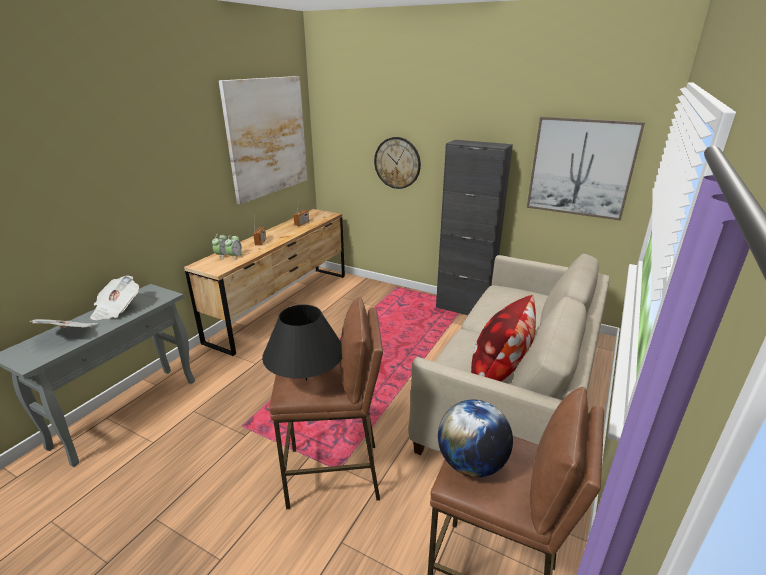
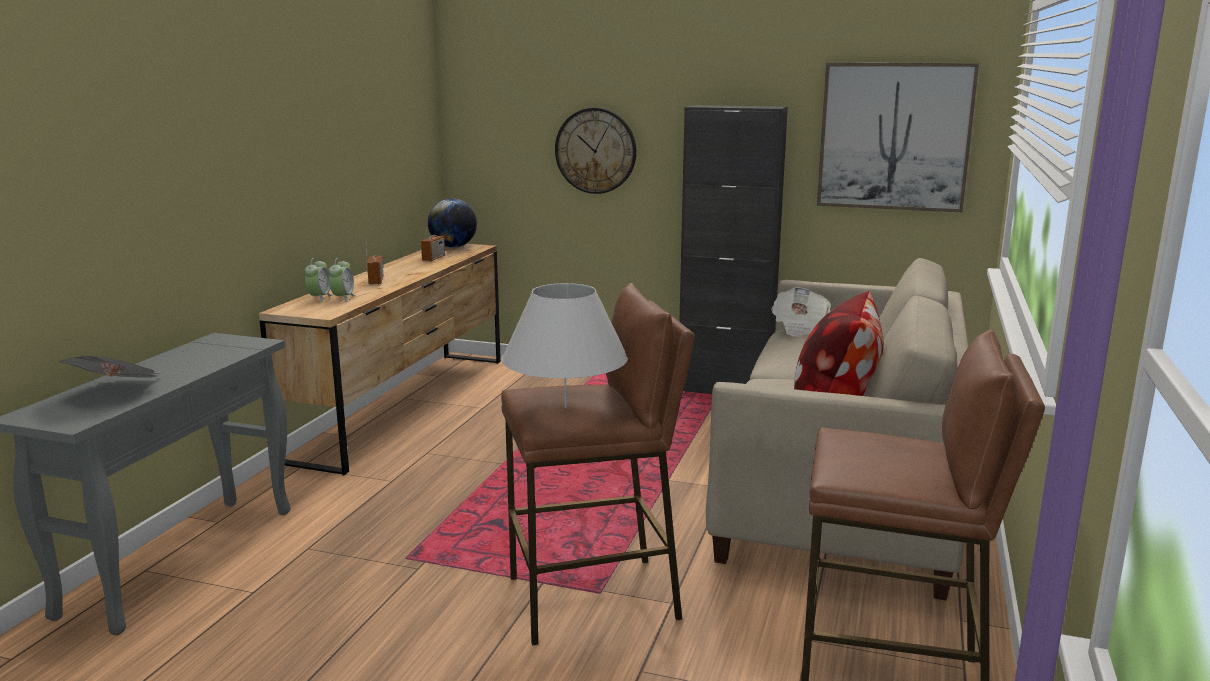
camera: 10 degrees left, 10 degrees down
(117, 309) = (178, 362): newspaper -> newspaper (799, 328)
(267, 137) = (379, 108): picture -> none
(306, 380) = (566, 407): black table lamp -> white table lamp
(471, 463) = (855, 458): globe -> globe (453, 247)

